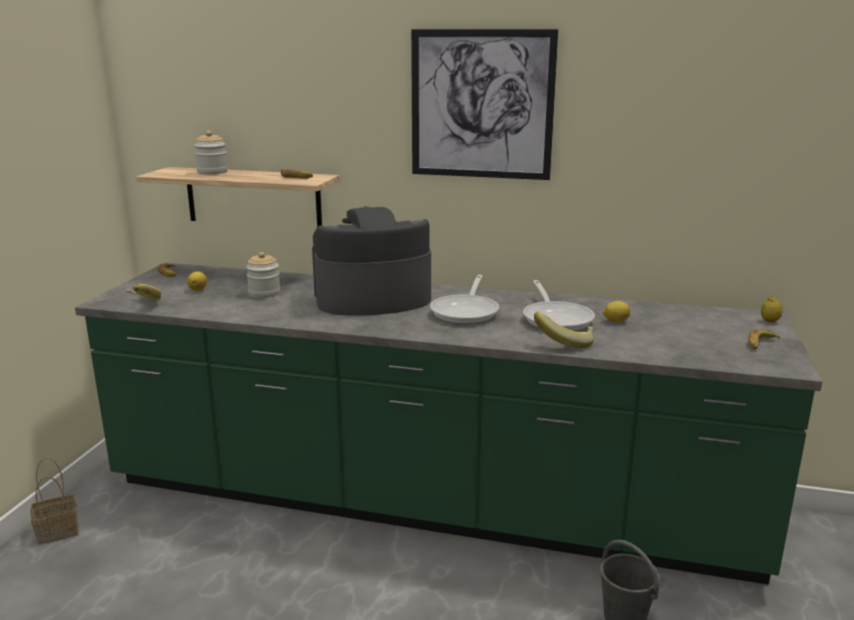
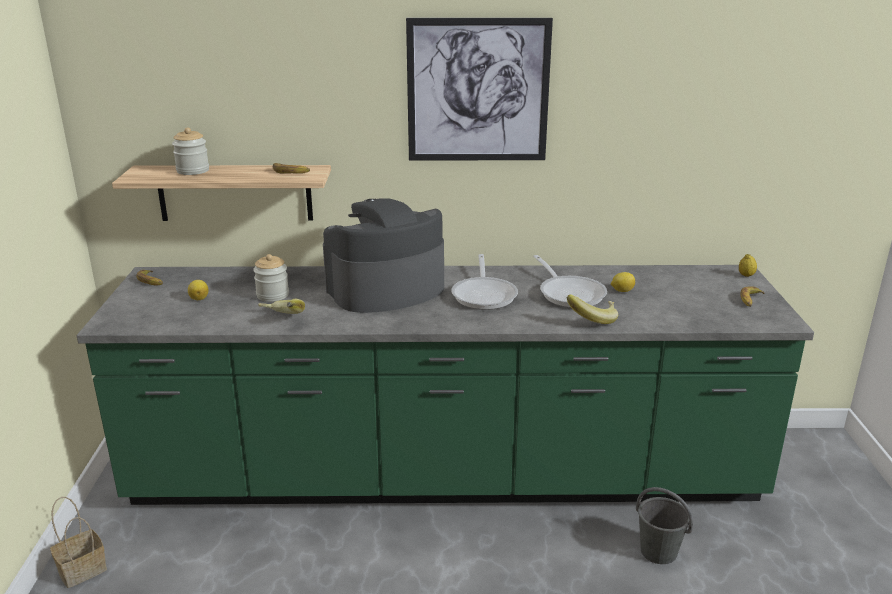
camera: 15 degrees left, 5 degrees up
(139, 305) = (149, 325): banana -> banana (281, 319)

